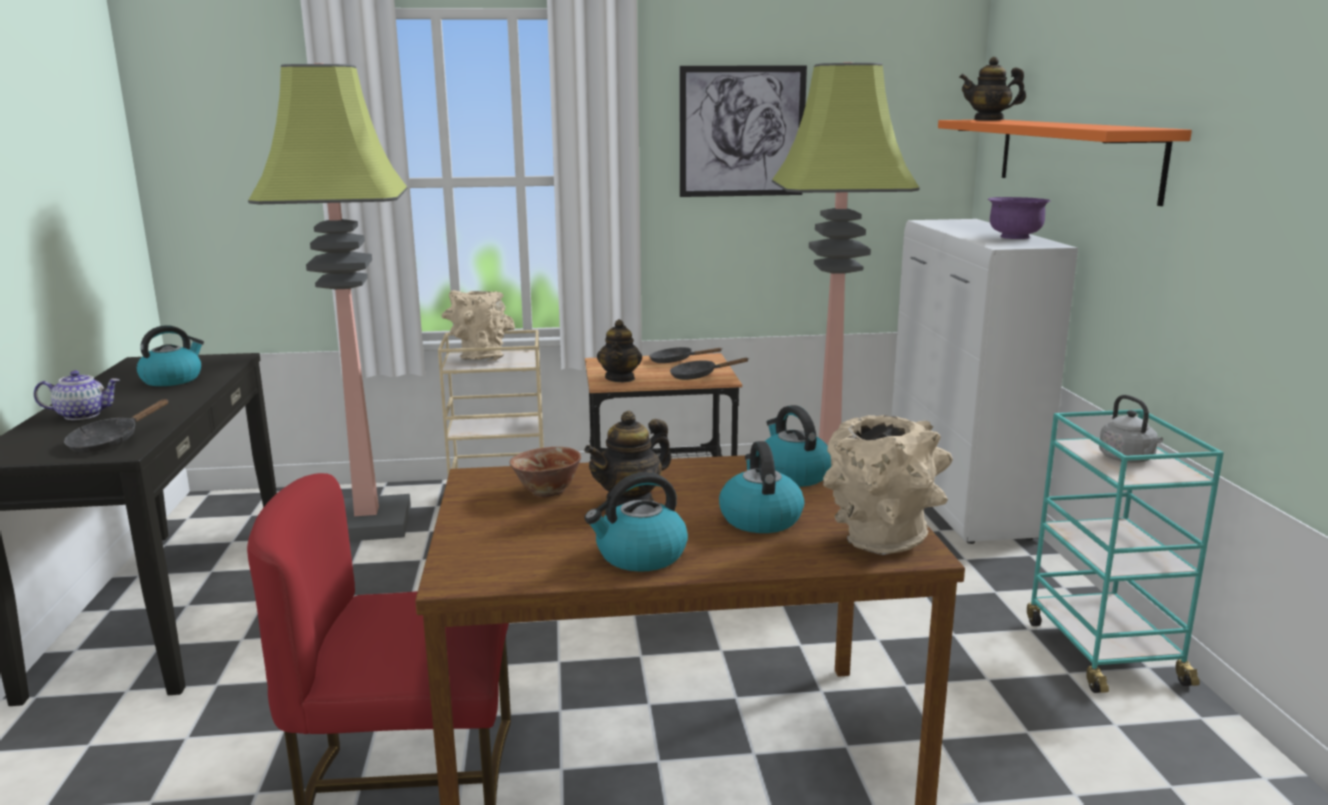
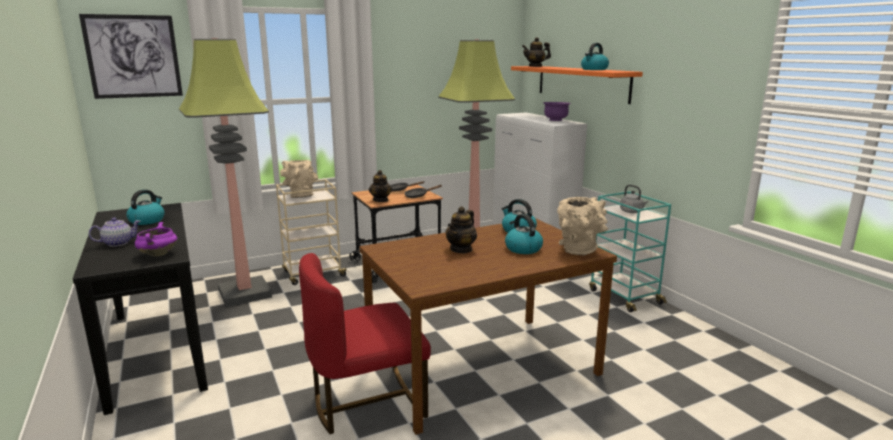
camera: 20 degrees left, 0 degrees up
(110, 442) = (158, 254): black frying pan -> purple cooking pot
(547, 491) = (418, 250): bowl -> none
(640, 556) = (489, 268): kettle -> kettle (594, 69)
(742, 131) = (419, 72): picture -> picture (133, 56)

